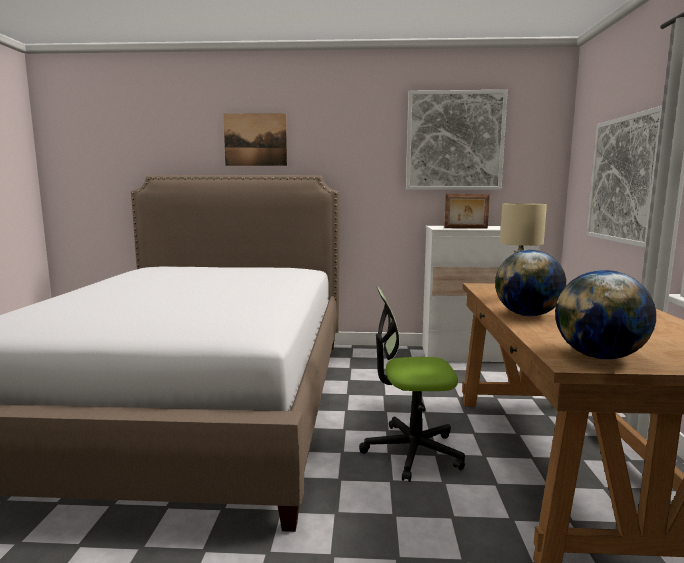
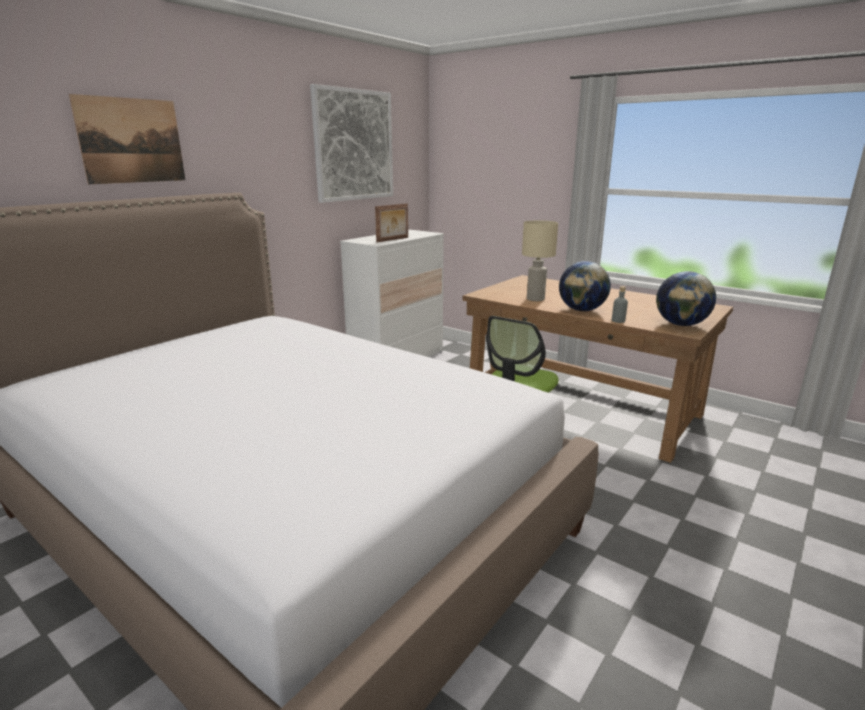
camera: 55 degrees left, 10 degrees up
(527, 331) = (618, 321): none -> grey bottle
(625, 179) = (518, 189): picture -> none

